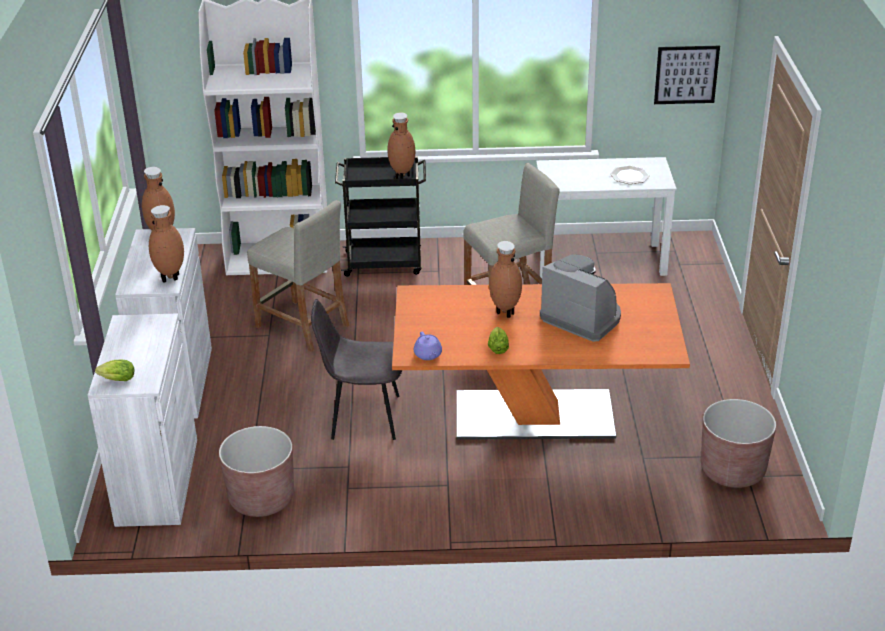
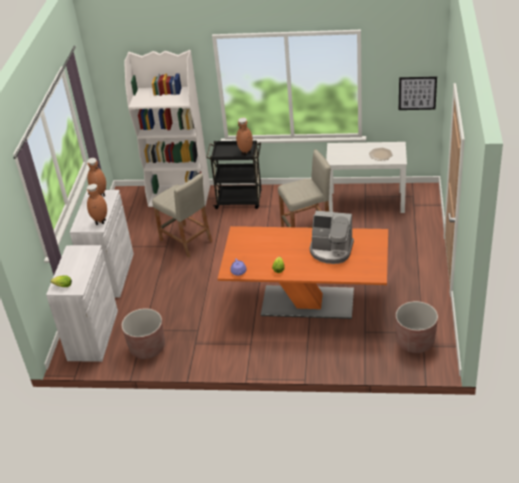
camera: 10 degrees right, 5 degrees up
(363, 417) = (211, 300): grey chair -> none
(504, 312) = (287, 246): brown vase -> none
(582, 318) = (331, 250): coffee machine -> coffee machine turned 150 degrees clockwise

